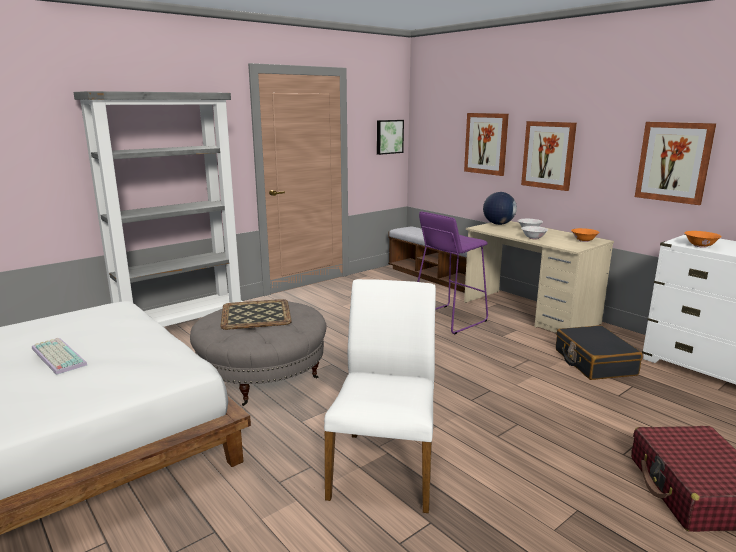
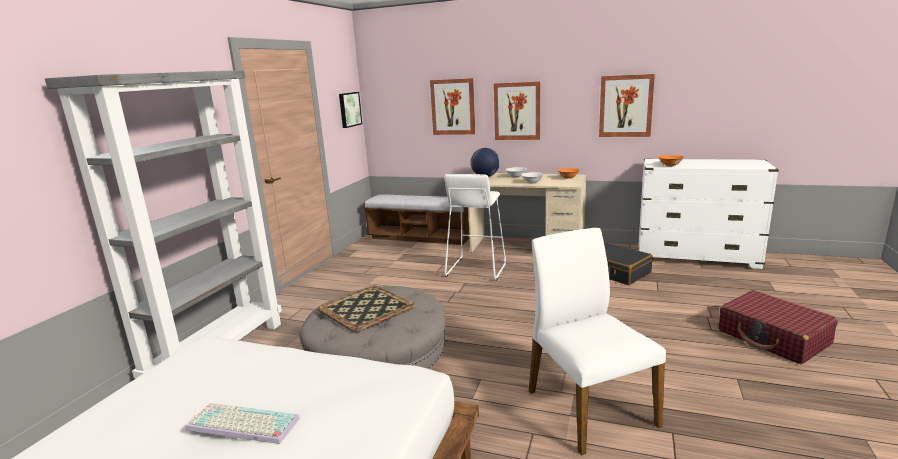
camera: 30 degrees left, 0 degrees up
(448, 319) = (476, 269): purple stool -> white stool

